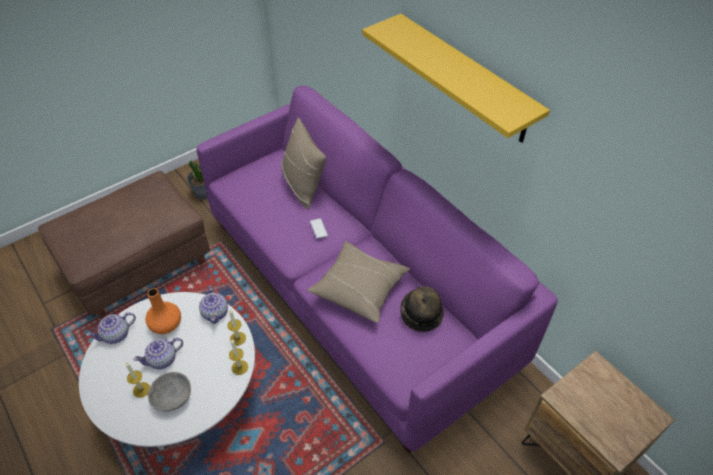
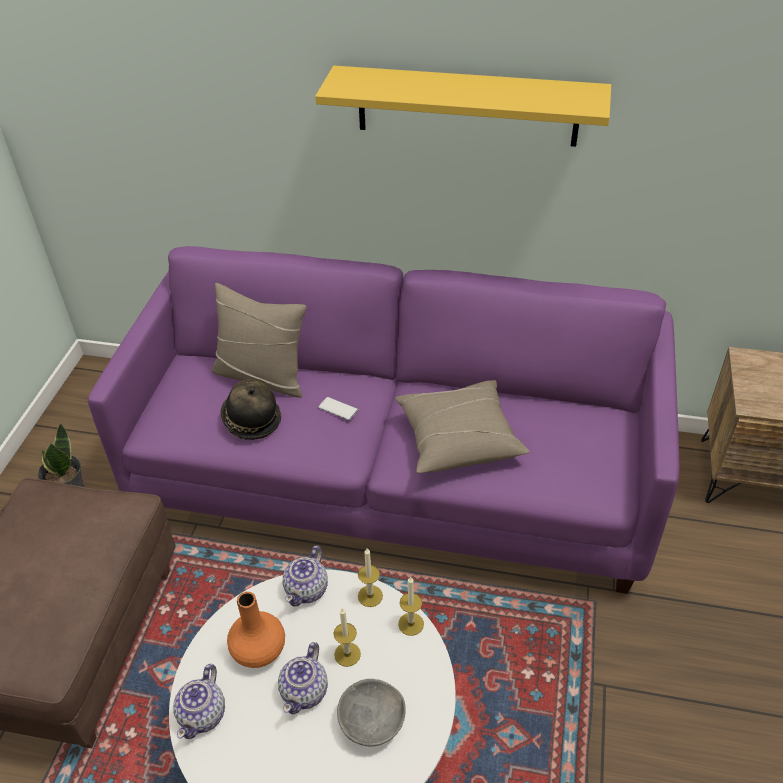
camera: 40 degrees left, 5 degrees down
(141, 389) = (320, 747): candle -> candle (347, 654)
(215, 312) = (307, 589): teapot -> teapot turned 75 degrees clockwise
(420, 313) = (548, 420): hat -> hat (251, 420)

